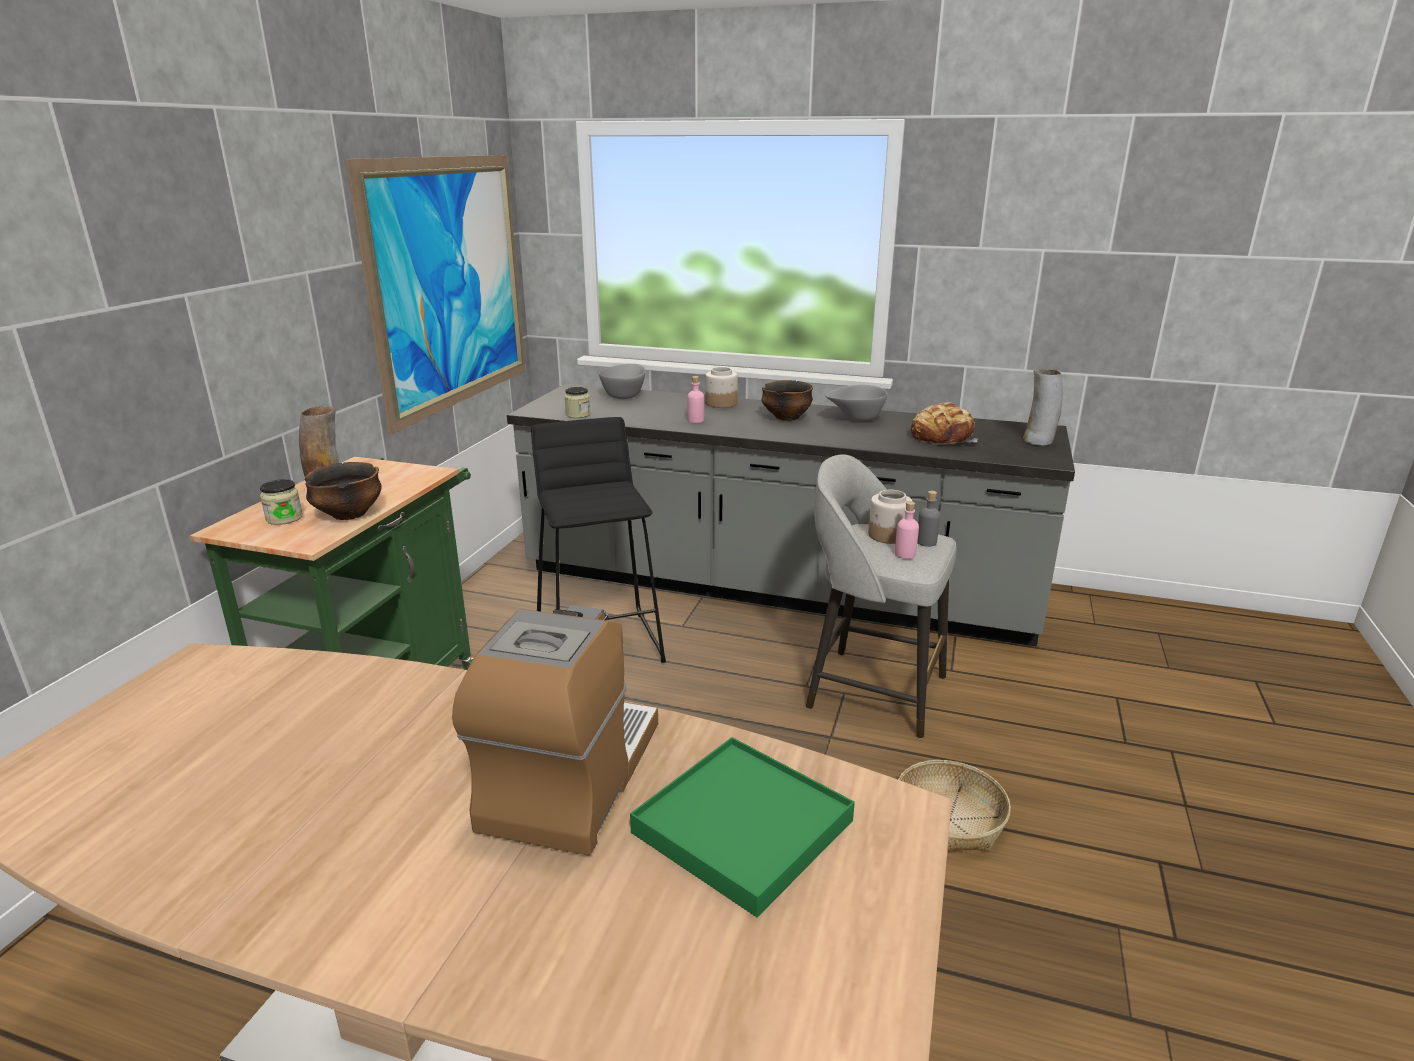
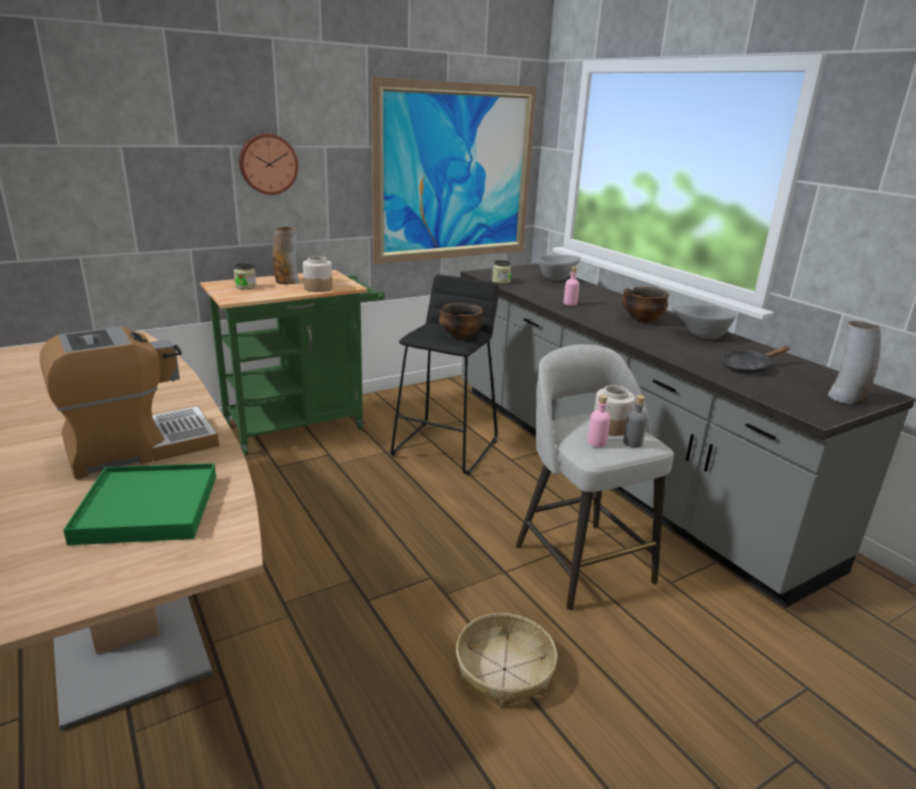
camera: 40 degrees right, 0 degrees up
(243, 314) = (268, 164): none -> wall clock
(349, 515) = (272, 293): bowl -> bowl (460, 335)
(720, 403) = (613, 299): jar -> jar (317, 288)
(942, 437) = (748, 367): bread -> black frying pan

